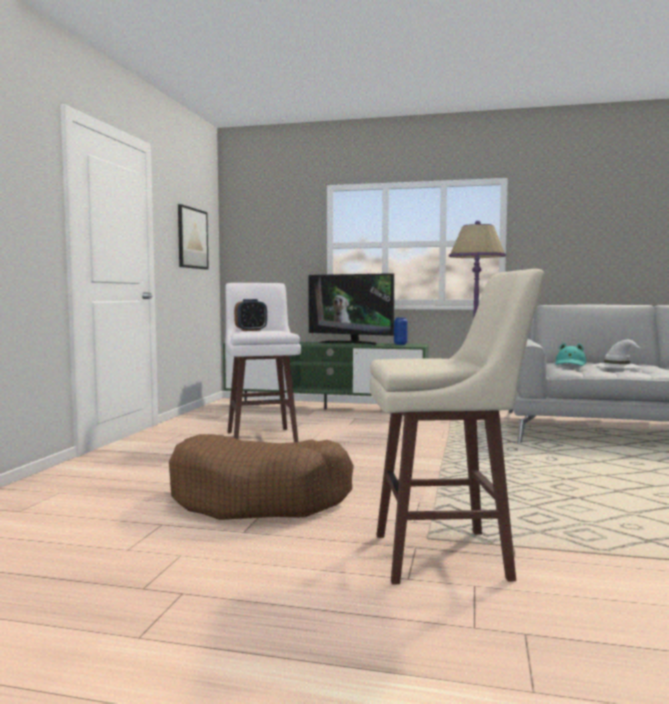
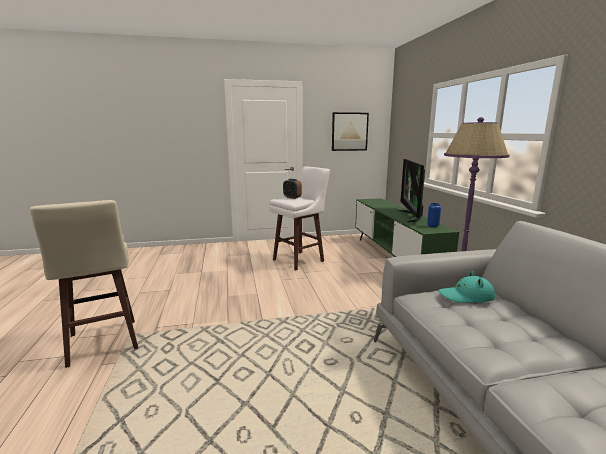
camera: 65 degrees right, 10 degrees up
(260, 498) = (185, 285): brown dog bed -> none
(617, 366) = (497, 322): white hat -> none

